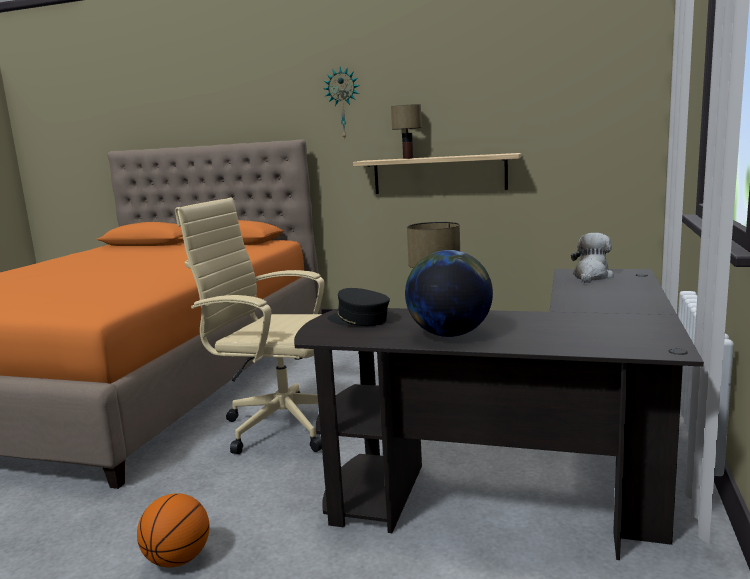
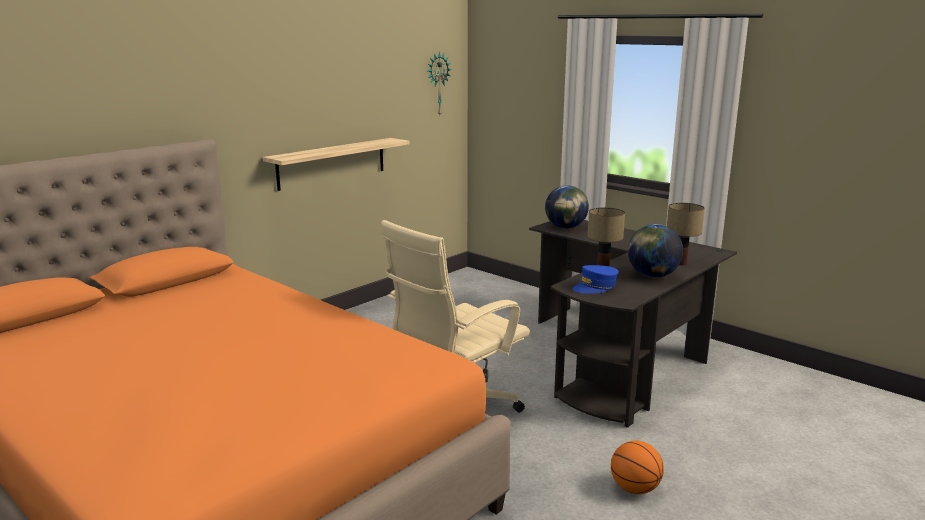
camera: 65 degrees left, 5 degrees up
(343, 103) = (240, 95): wall clock -> wall clock (437, 84)
(359, 320) = (595, 287): black cap -> blue cap
(407, 158) = (316, 151): table lamp -> table lamp (680, 263)
(591, 277) = (565, 227): plush toy -> globe

